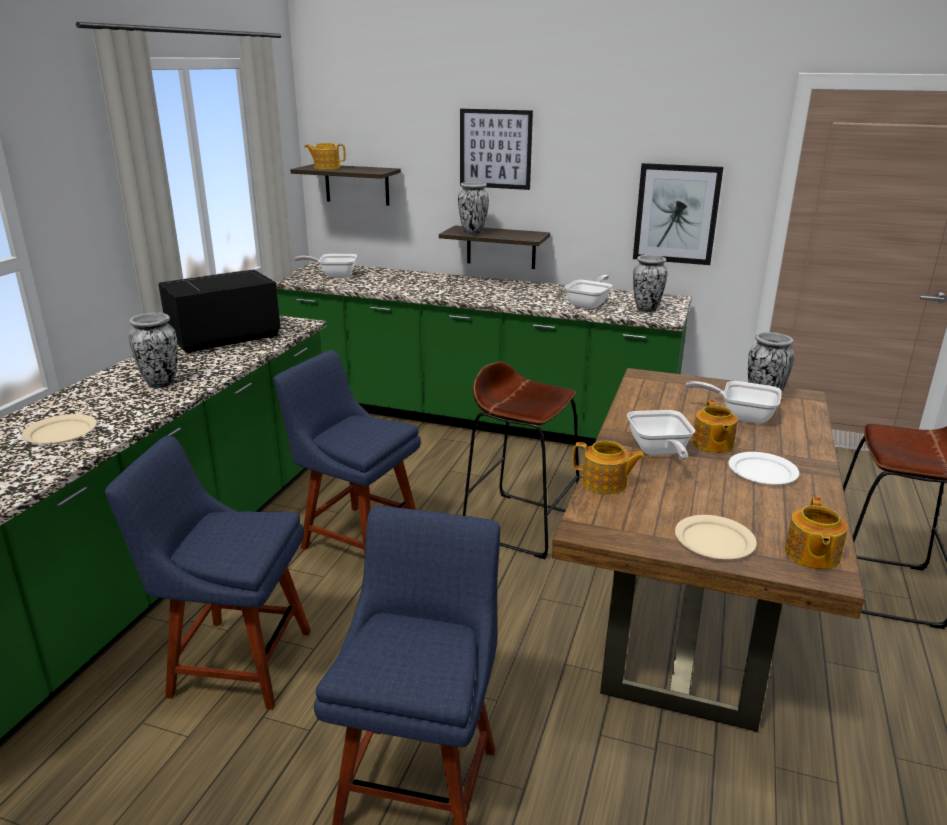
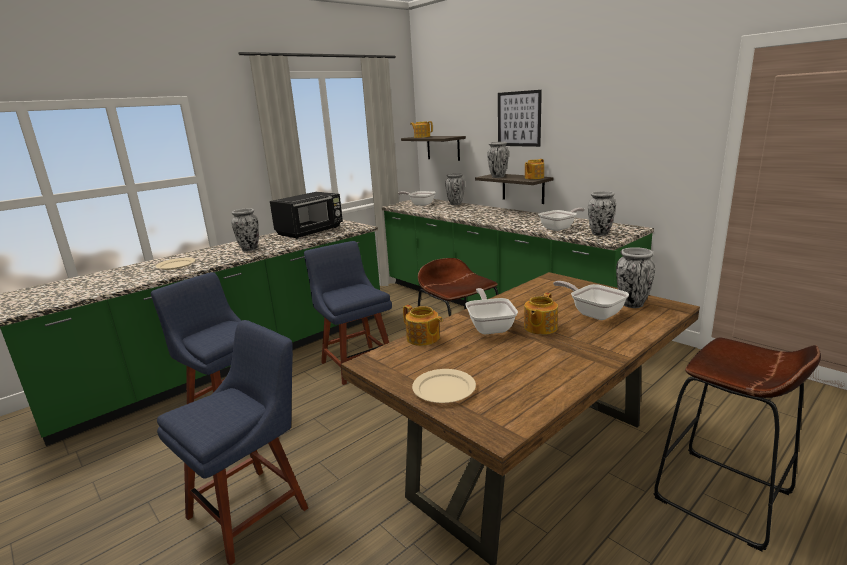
camera: 30 degrees right, 5 degrees down
(223, 339) = (311, 231): black microwave -> black microwave turned 135 degrees clockwise
(390, 272) = (455, 204): none -> vase
(658, 452) = (490, 326): frying pan -> frying pan turned 150 degrees clockwise
(676, 214) = (642, 161): picture -> none
(762, 471) = (553, 352): white plate -> none
(811, 555) = (504, 416): teapot -> teapot (533, 178)

